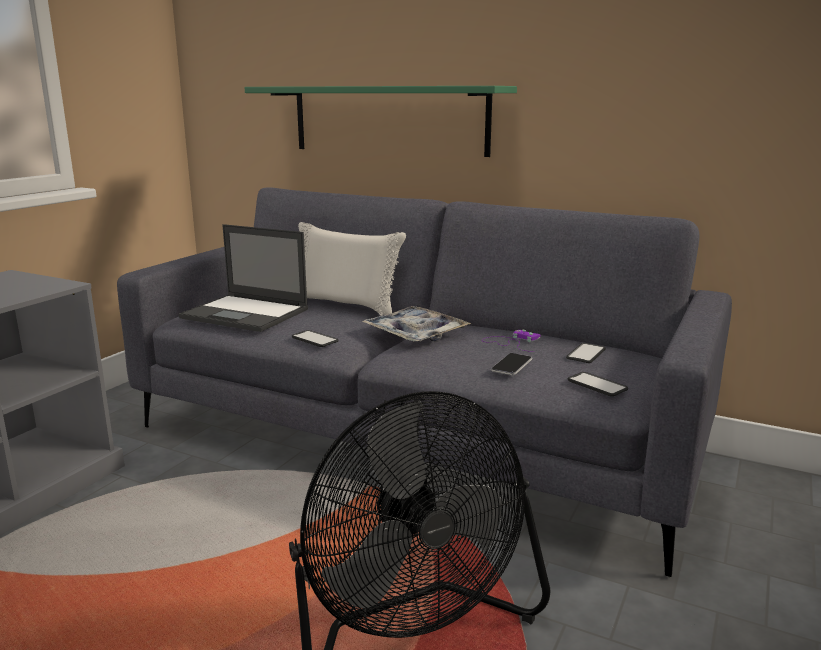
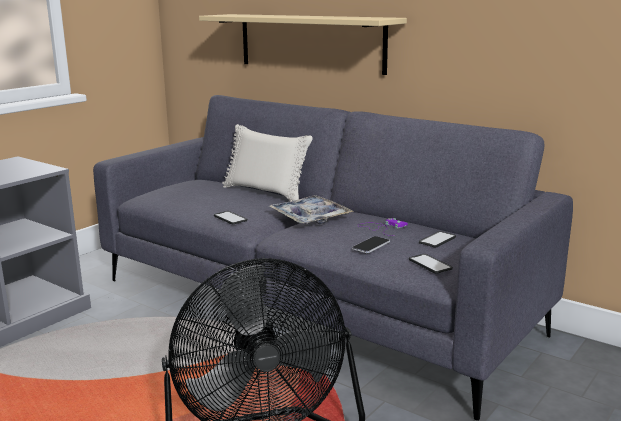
camera: 10 degrees right, 0 degrees up
(246, 314) = (187, 196): laptop -> none
(388, 120) = (310, 42): green shelf -> beige shelf

